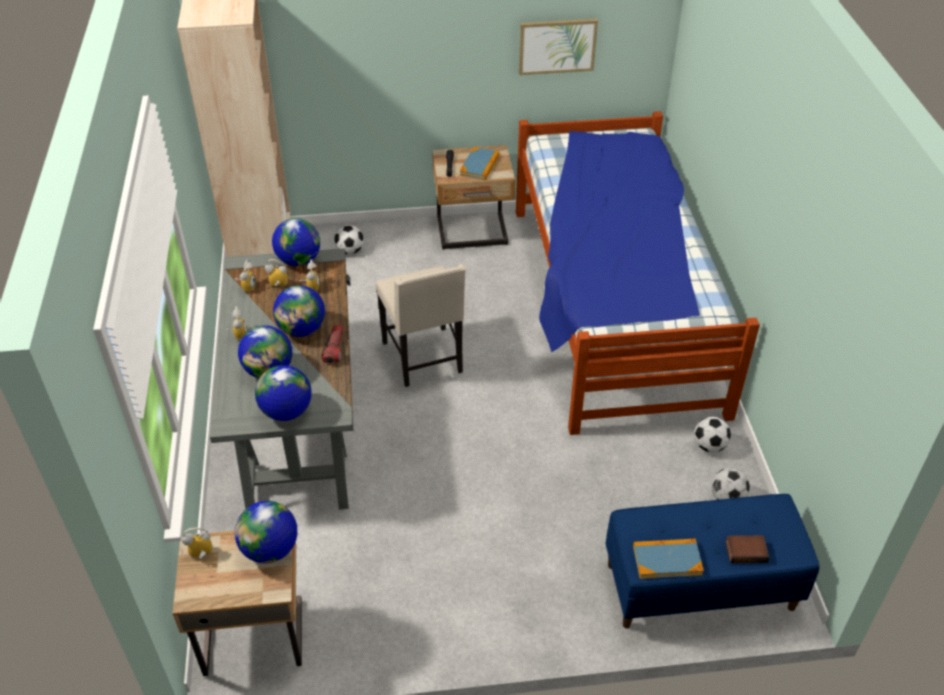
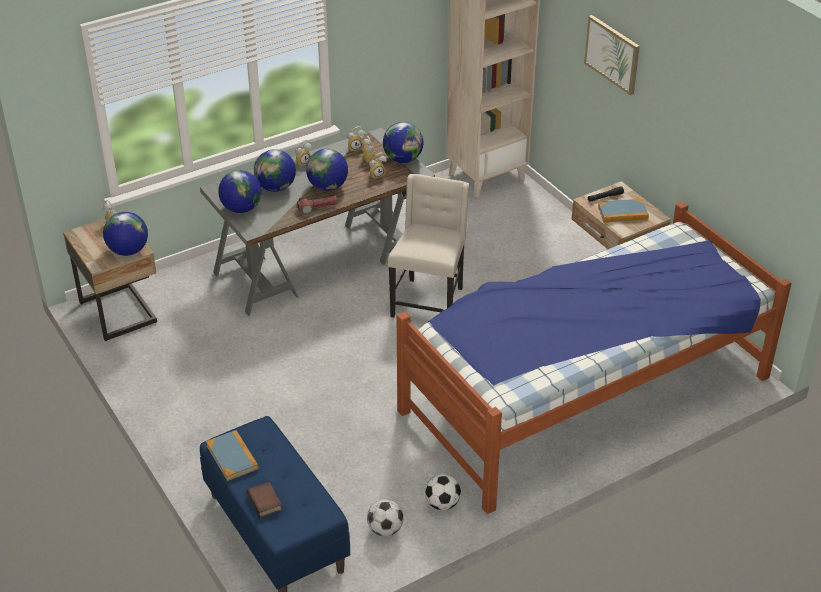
camera: 65 degrees right, 5 degrees down
(350, 251) = (527, 218): football -> none
(424, 358) = (429, 302): beige chair -> beige chair turned 150 degrees clockwise
(557, 46) = (722, 149): picture -> picture (612, 54)

